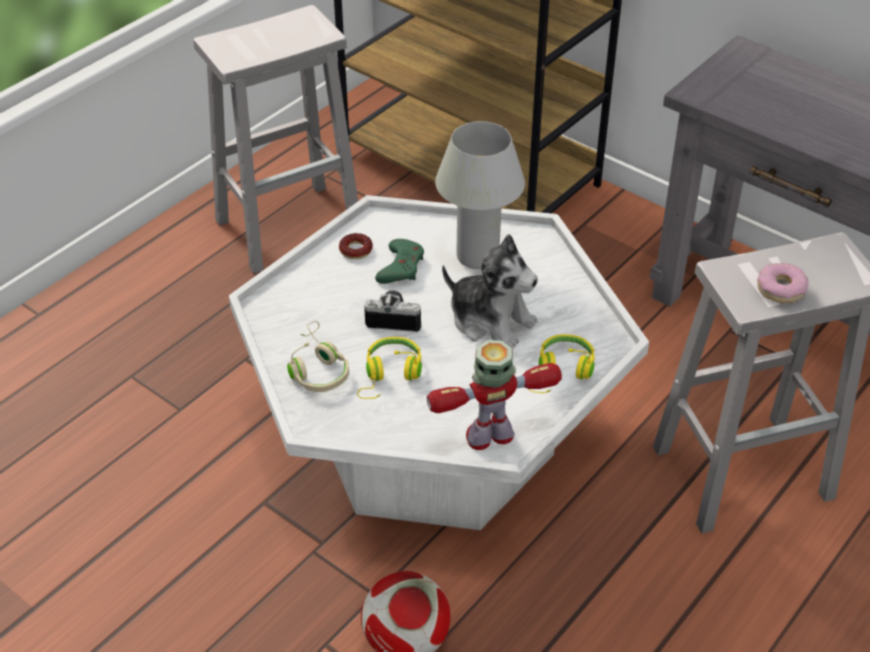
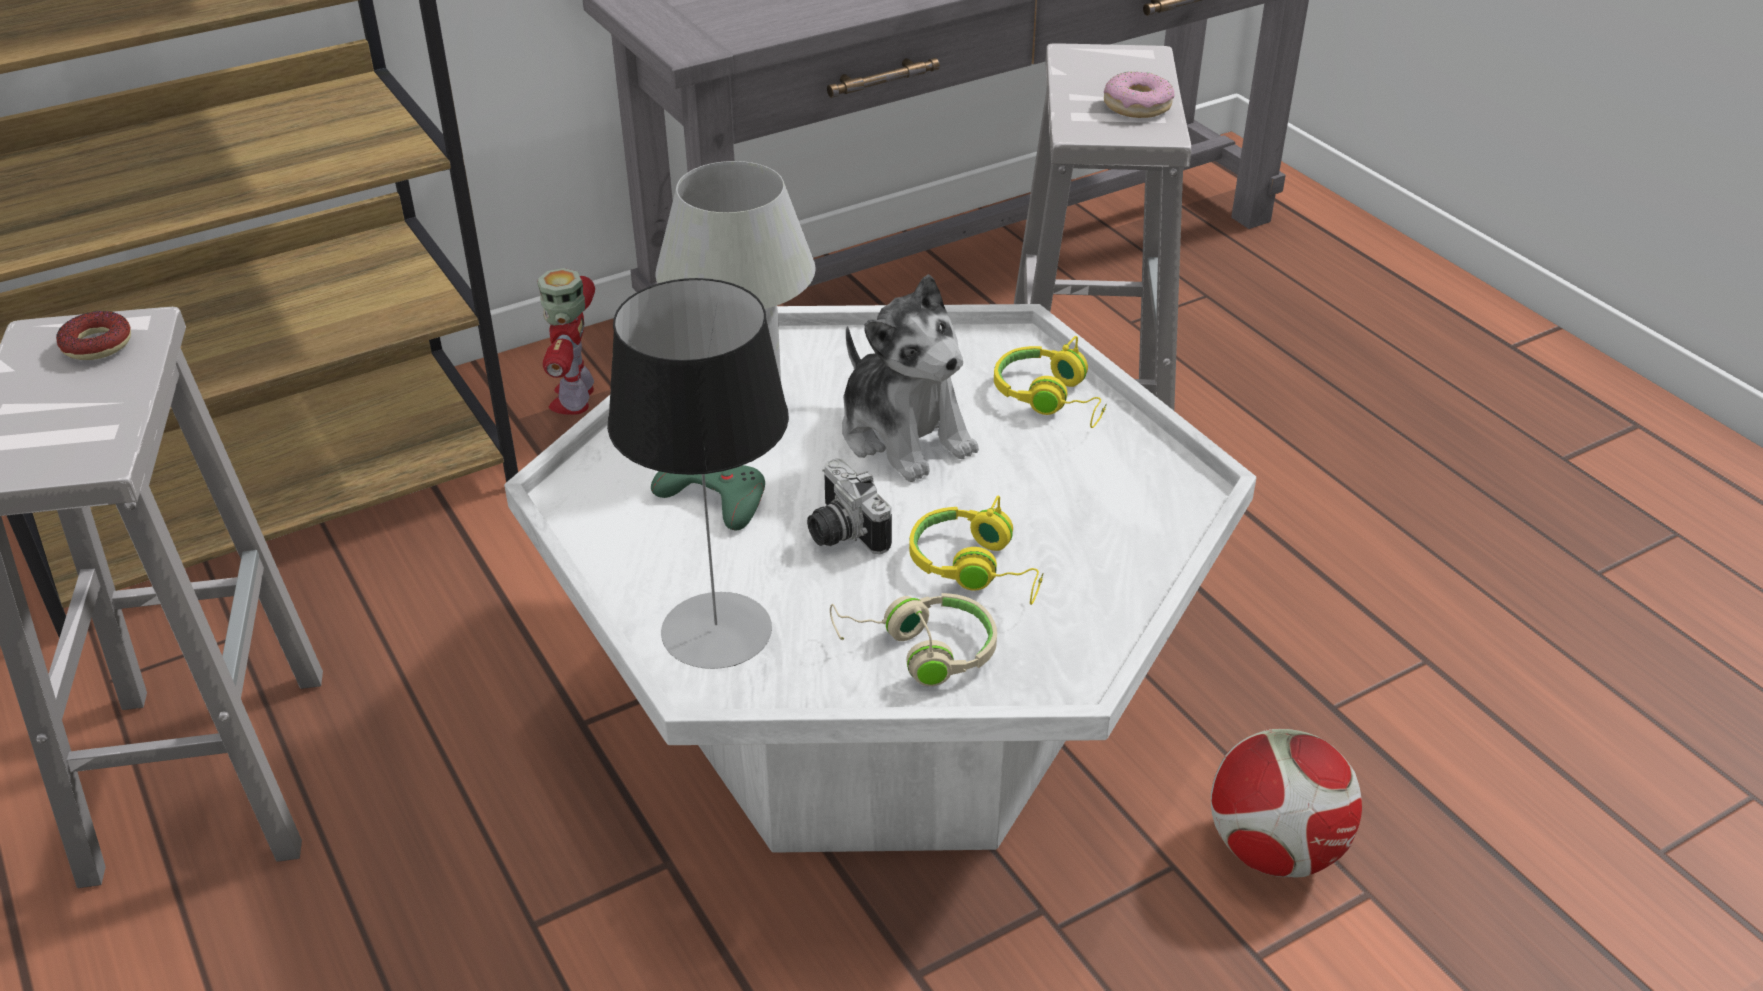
camera: 70 degrees left, 5 degrees down
(302, 297) = (716, 631): none -> table lamp
(355, 250) = (631, 538): donut -> donut (97, 344)
(394, 318) = (840, 533): camera -> camera turned 60 degrees counterclockwise
(490, 436) = (1158, 496): toy robot -> toy robot (575, 398)
(491, 320) = (905, 435): plush toy -> plush toy turned 90 degrees clockwise

